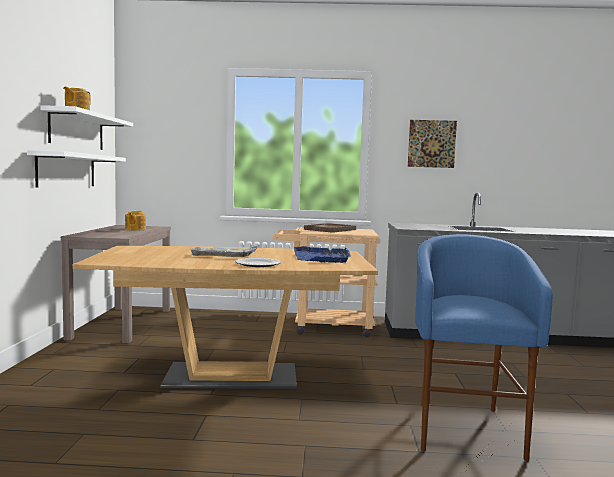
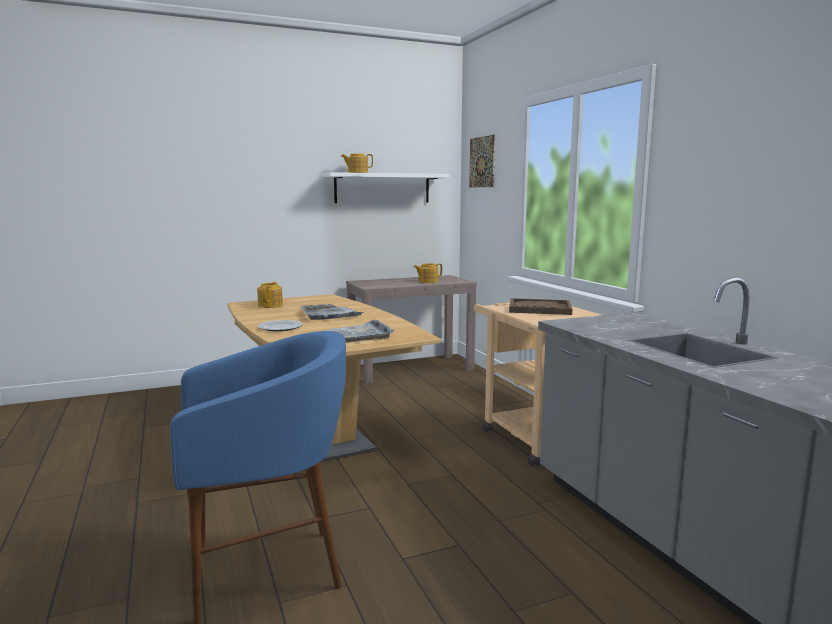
camera: 65 degrees right, 5 degrees up
(67, 170) = (363, 224): white shelf -> none
(135, 258) = (271, 305): none -> teapot
(322, 258) = (355, 335): blue tray -> grey tray
(431, 143) = (731, 178): picture -> picture (482, 162)

